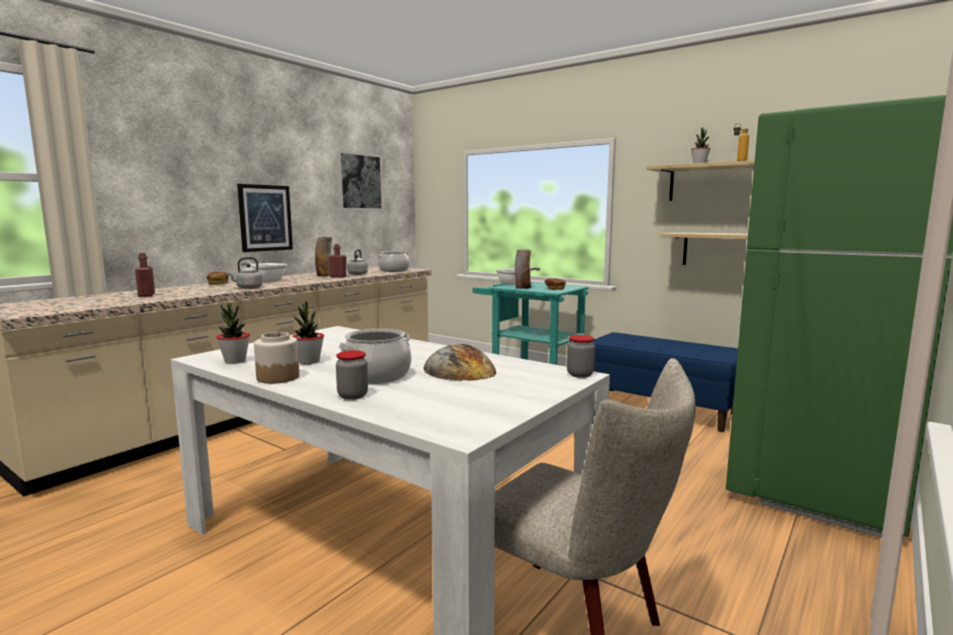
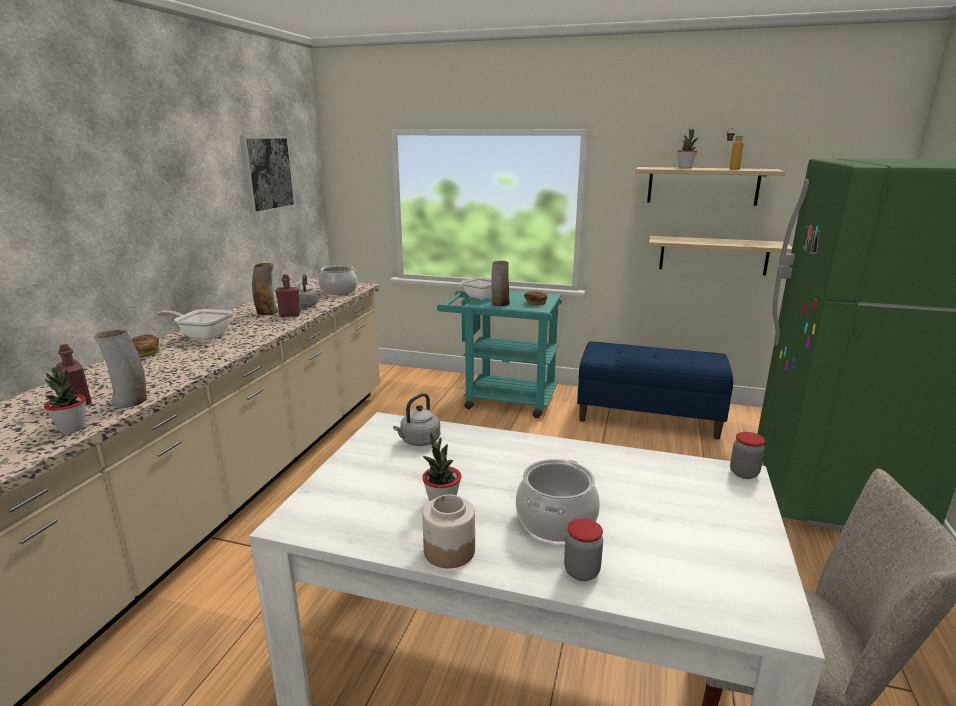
camera: 20 degrees left, 10 degrees up
(174, 297) = (130, 401): none -> vase
(235, 361) = (348, 523): potted plant -> potted plant (72, 429)
(248, 288) = (207, 360): grey kettle -> grey kettle (418, 441)
(265, 218) = (170, 242): picture -> none
(459, 369) = (623, 487): bread -> none

